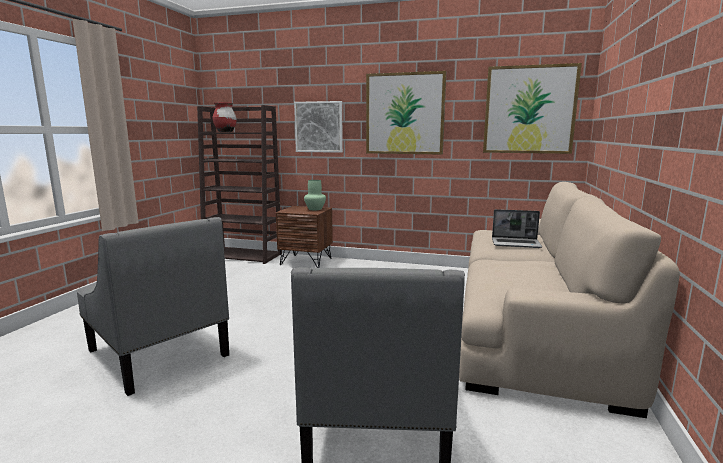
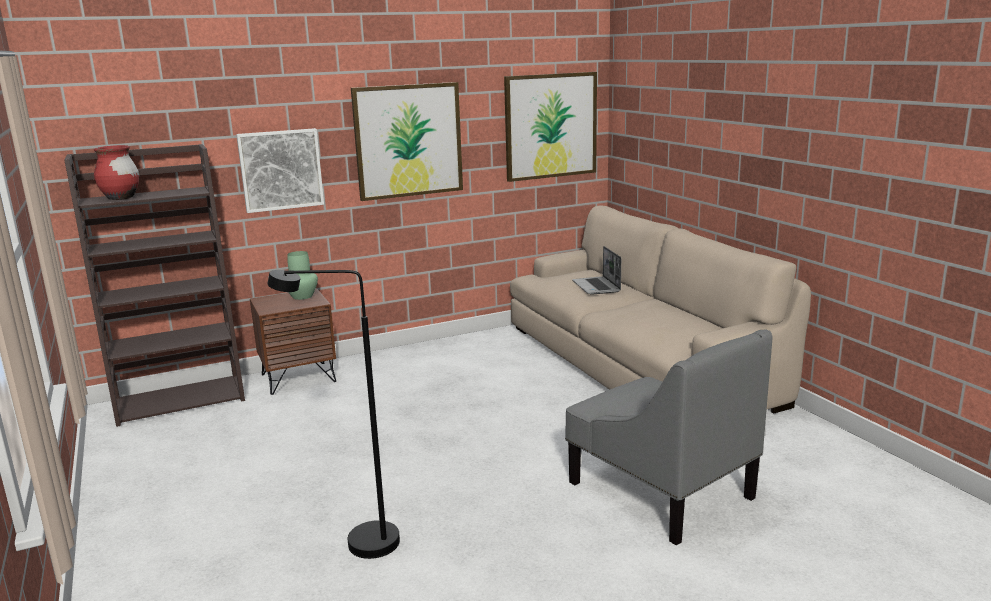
camera: 40 degrees left, 5 degrees up
(157, 352) = (358, 544): grey armchair -> black floor lamp
(516, 243) = (597, 287): laptop -> laptop turned 105 degrees clockwise

